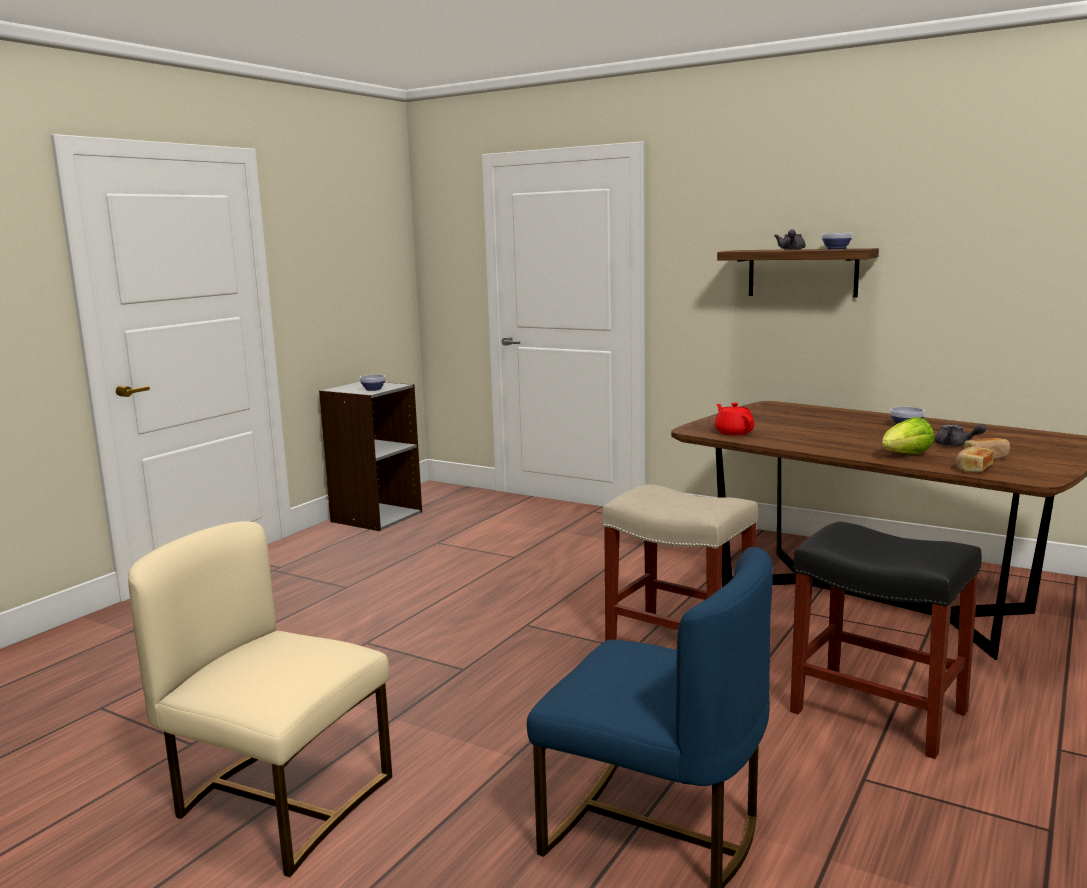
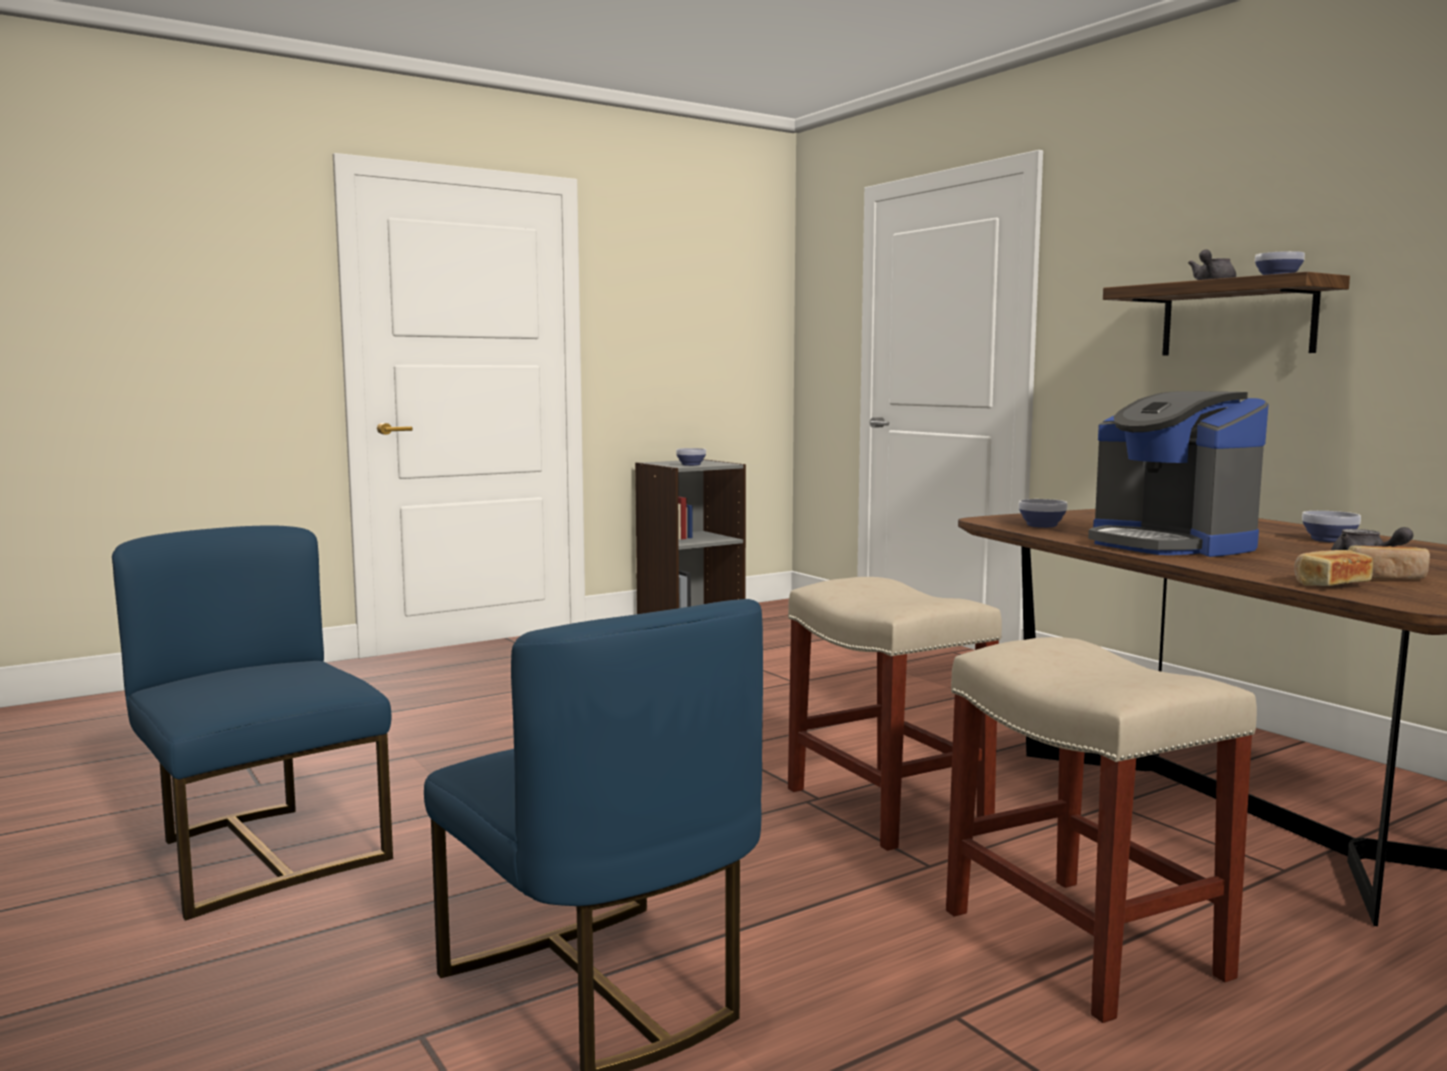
camera: 25 degrees right, 5 degrees down
(278, 803) = (262, 853): beige chair -> blue chair
(733, 432) = (1040, 525): red teapot -> bowl
(837, 442) = (1170, 545): none -> coffee machine
(875, 711) = (1079, 941): black stool -> beige stool
(905, 456) = (1247, 564): lettuce -> none

